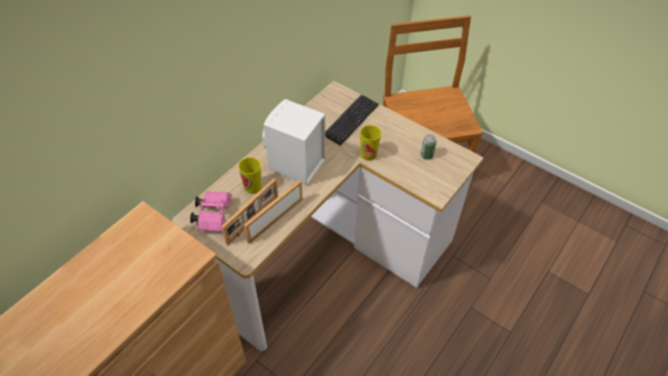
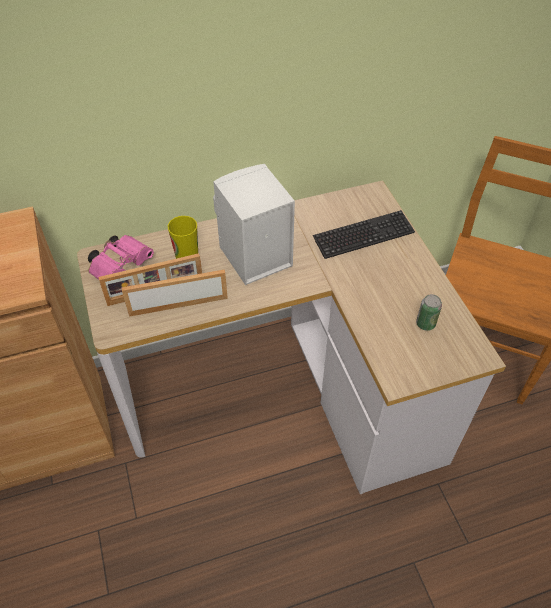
camera: 35 degrees right, 0 degrees up
(368, 154) = (350, 286): cup -> none

